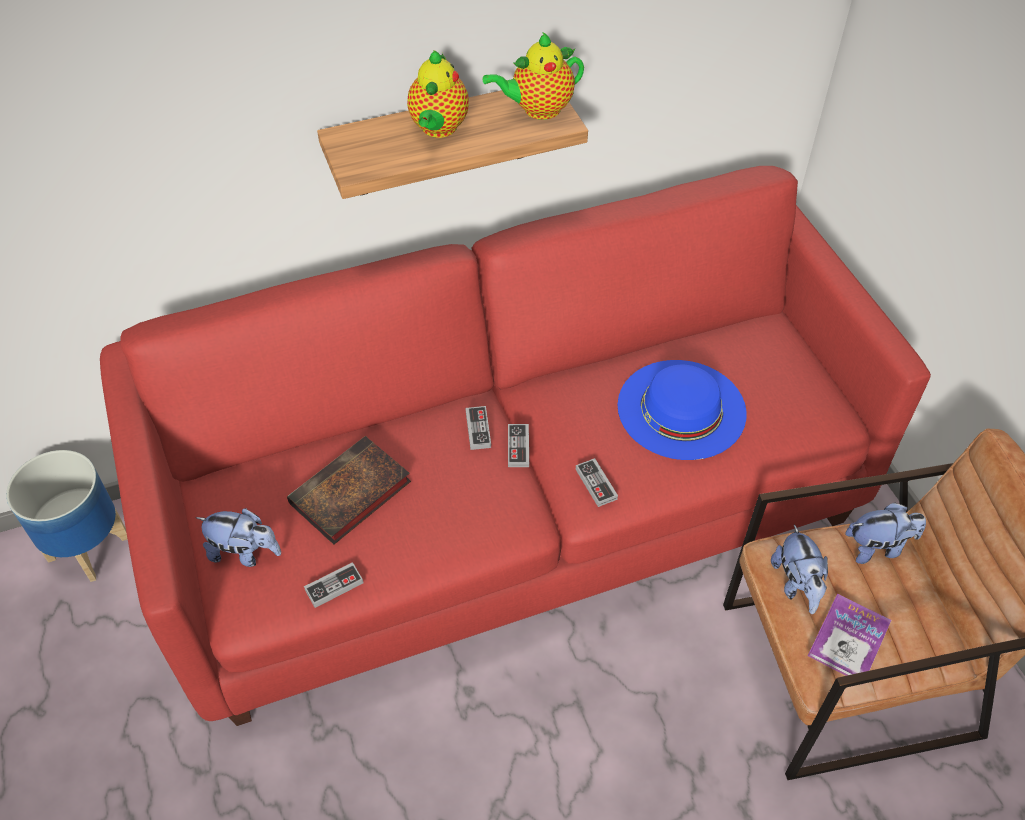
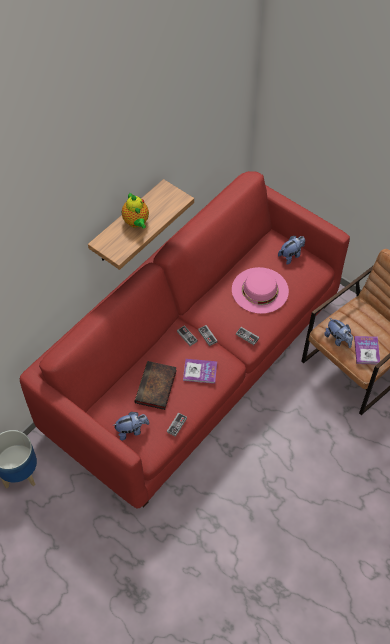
camera: 30 degrees left, 5 degrees up
(454, 506) = (200, 371): none -> book
(538, 110) = (168, 197): teapot -> none
(681, 409) = (260, 290): blue hat -> pink hat
(878, 547) = (358, 311): plush toy -> plush toy (291, 255)

